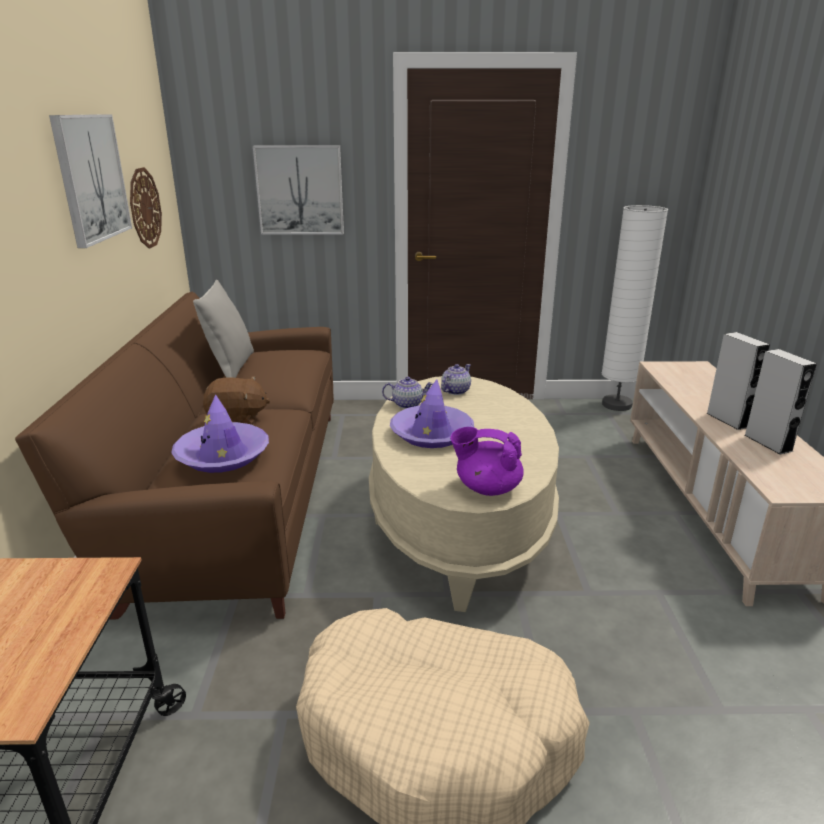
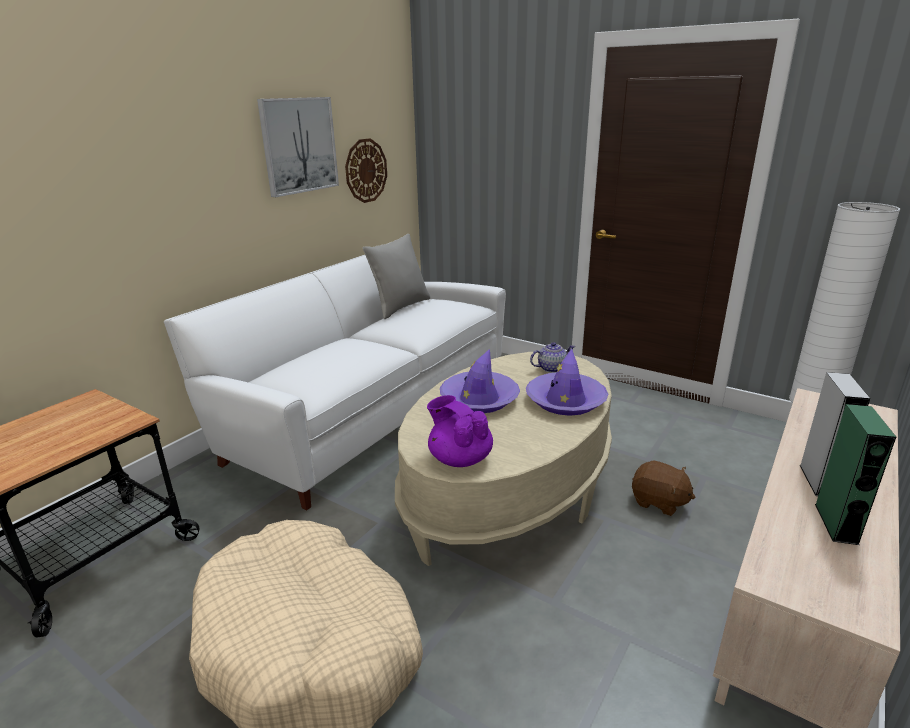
camera: 35 degrees right, 0 degrees up
(222, 455) = (304, 370): purple hat -> purple hat (565, 401)
(236, 495) = (369, 410): brown sofa -> white sofa
(237, 419) = (349, 347): brown plush toy -> brown plush toy (659, 502)
(300, 190) = (504, 163): picture -> none
(407, 404) = (494, 369): teapot -> none
(768, 443) = (836, 523): grey speaker -> green speaker

